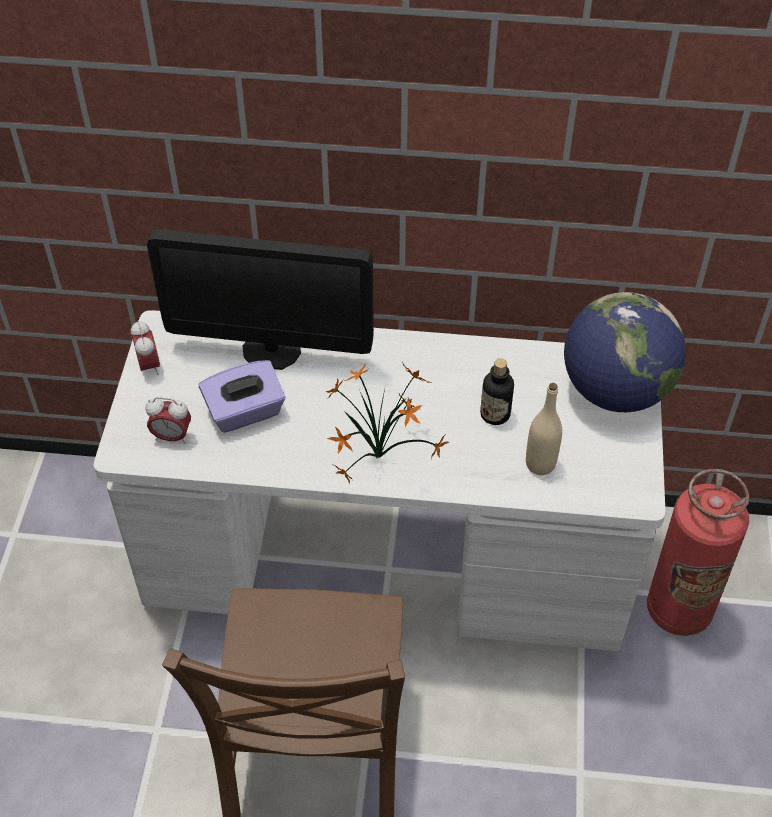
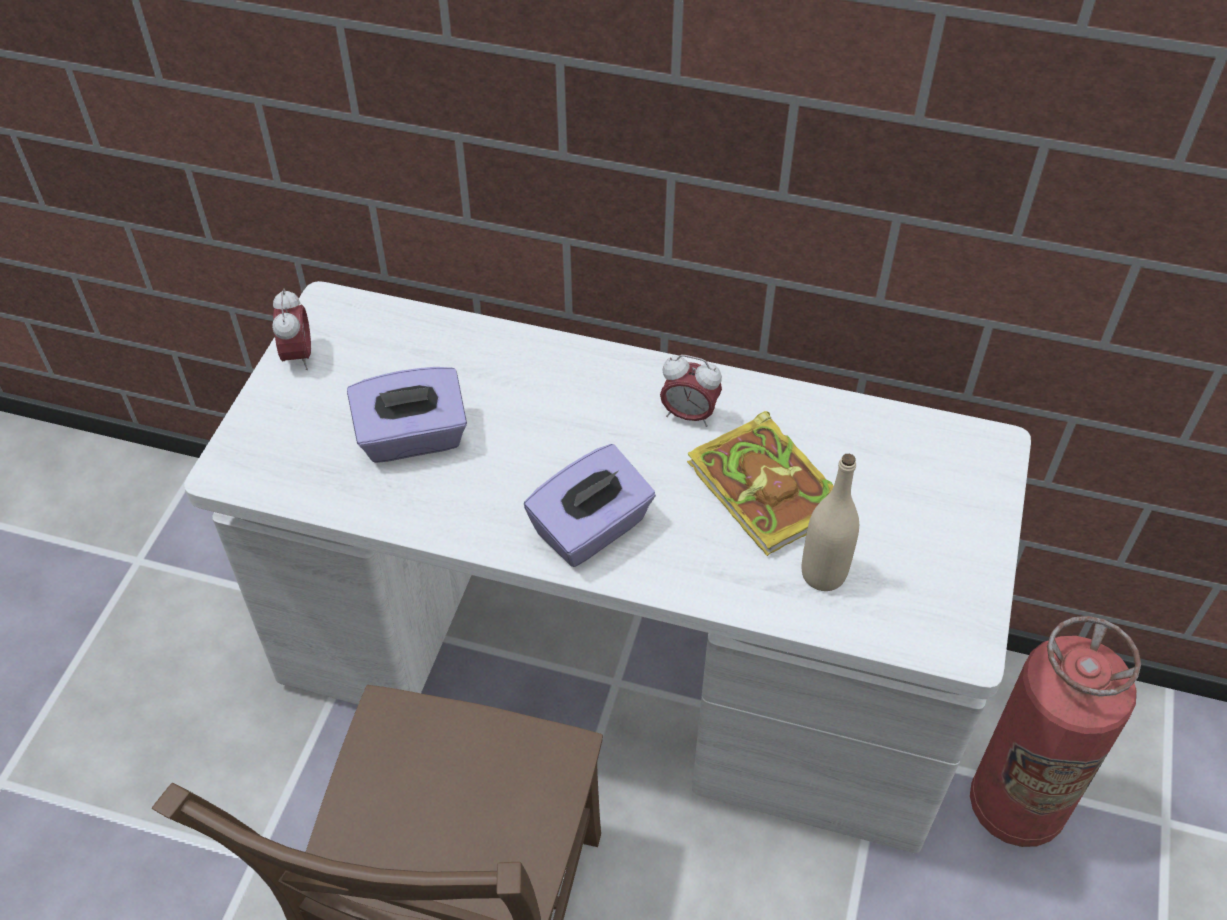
camera: 10 degrees right, 0 degrees up
(172, 436) = (302, 458): alarm clock -> alarm clock (689, 415)
(271, 350) = (471, 356): monitor -> none
(382, 457) = (591, 529): potted plant -> purple tissue box
(495, 414) = (770, 490): bottle -> book
(615, 391) = (957, 480): globe -> none

